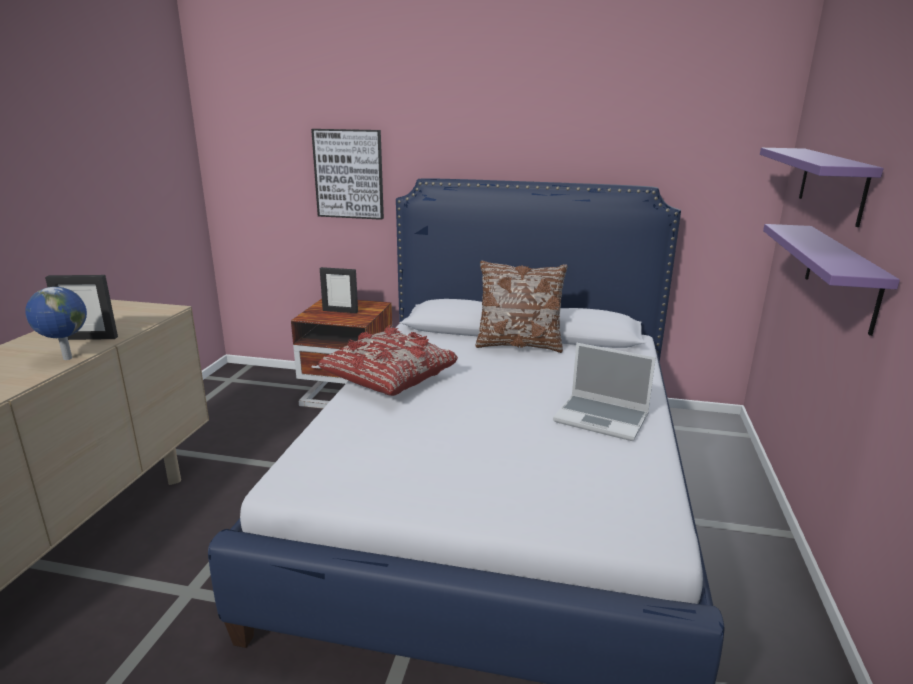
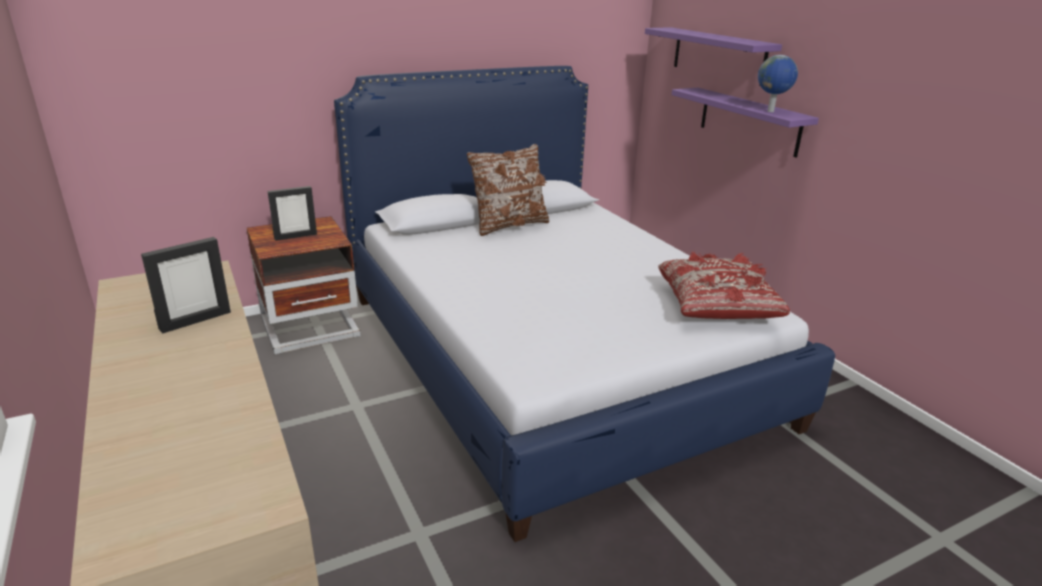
camera: 40 degrees left, 5 degrees up
(66, 358) = (228, 345): globe -> globe (771, 111)
(349, 174) = (264, 78): picture -> none
(389, 380) = (463, 281): red pillow -> red pillow (716, 307)
(602, 418) = (647, 260): laptop -> none

